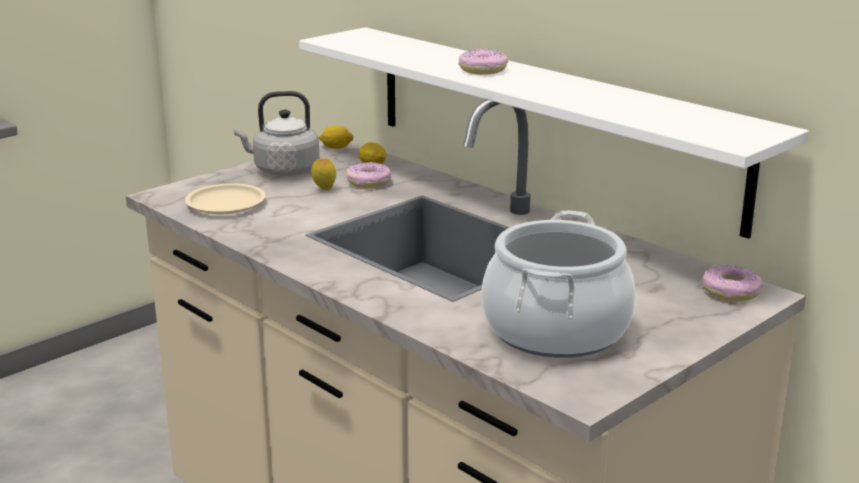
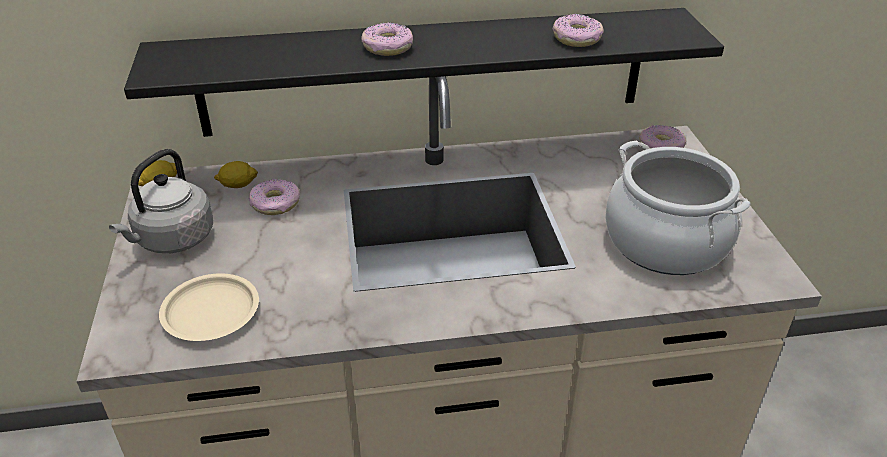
camera: 55 degrees left, 15 degrees up
(324, 189) = (258, 235): lemon -> none
(547, 122) = (424, 72): white shelf -> black shelf
(630, 109) = (577, 38): none -> donut

